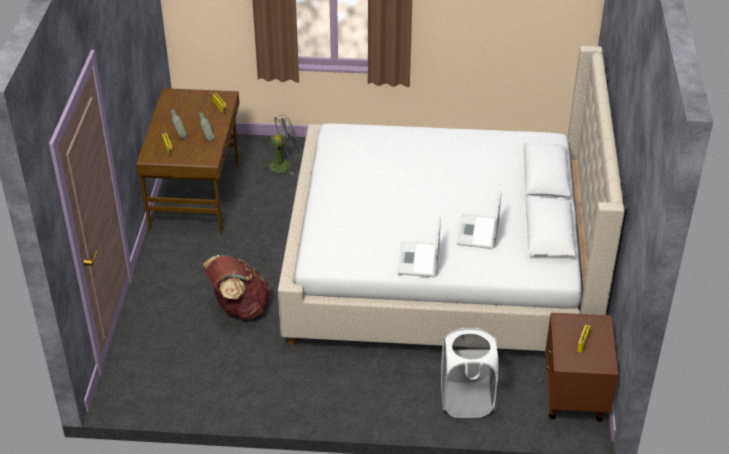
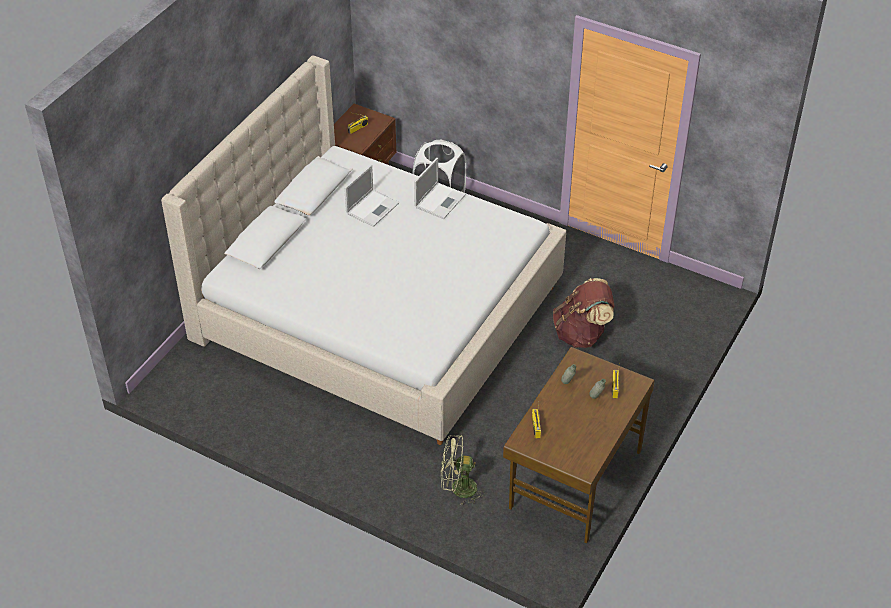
camera: 155 degrees left, 5 degrees up
(284, 164) = (458, 489): grey fan -> green fan

